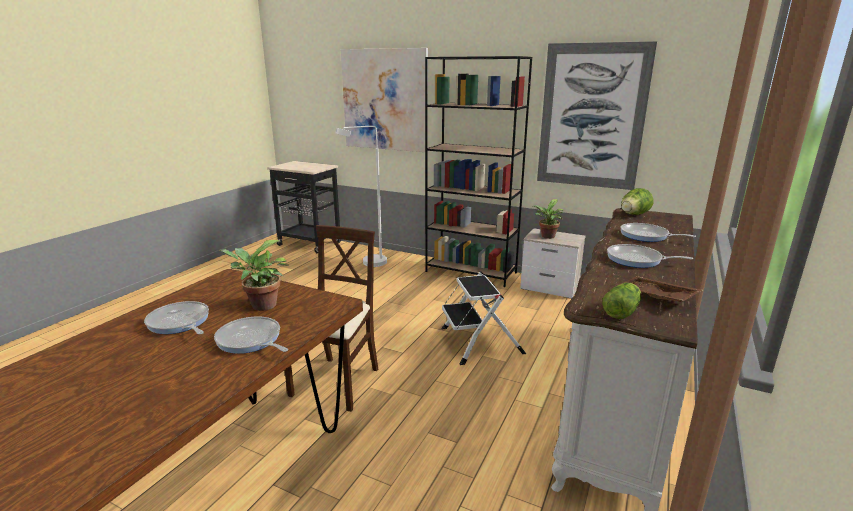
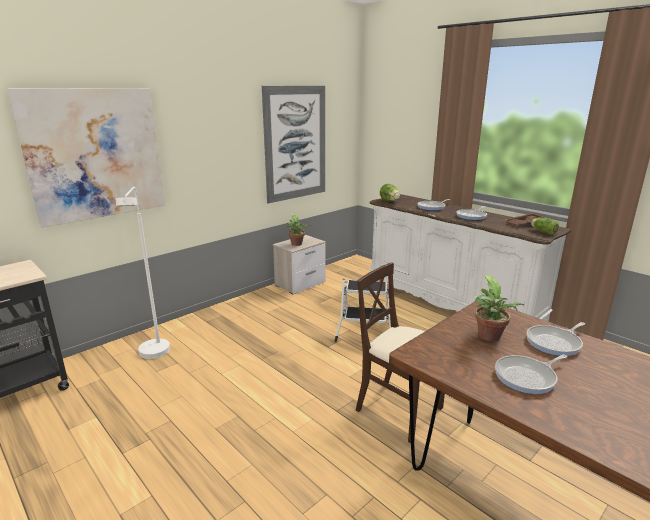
camera: 70 degrees left, 0 degrees up
(471, 272) = (241, 305): beige bookcase -> none

